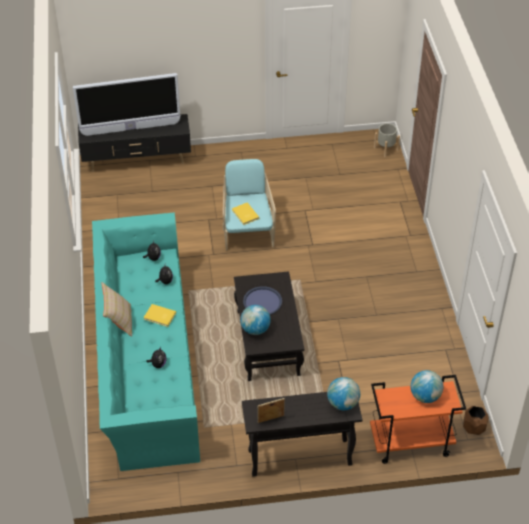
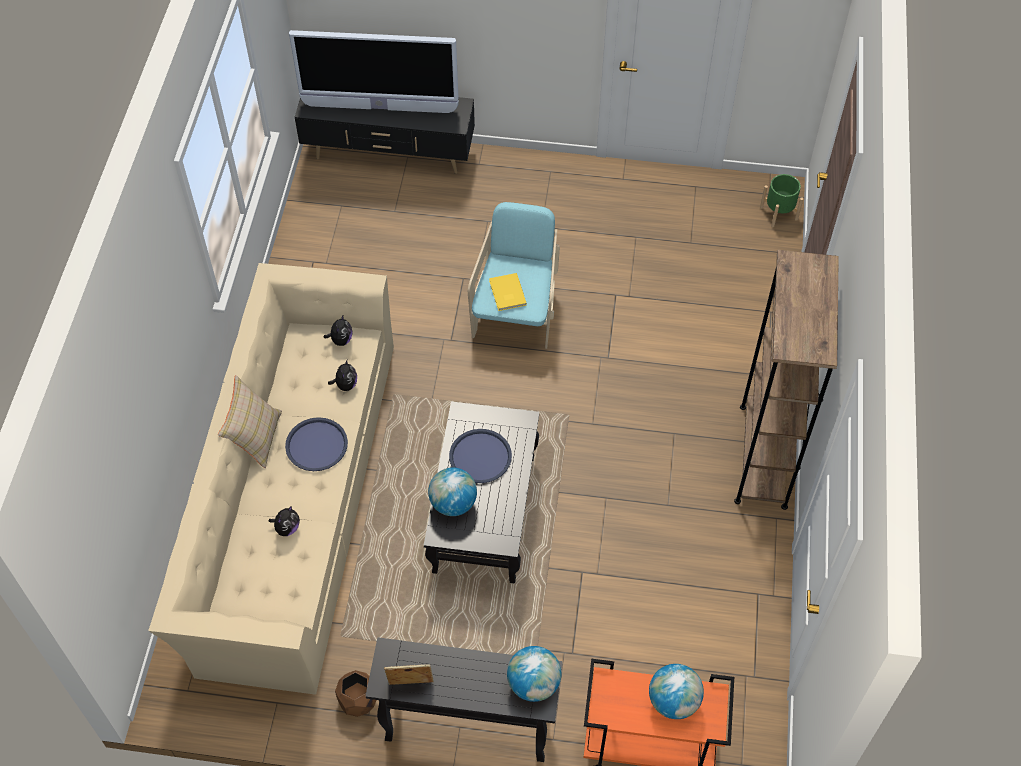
camera: 15 degrees right, 10 degrees up
(146, 360) = (292, 499): turquoise sofa -> beige sofa
(160, 316) = (317, 445): yellow book -> blue tray
(386, 149) = (778, 213): grey planter -> green planter
(422, 277) = (763, 456): none -> brown bookcase
(473, 428) = (758, 746): brown planter -> brown planter (357, 701)

